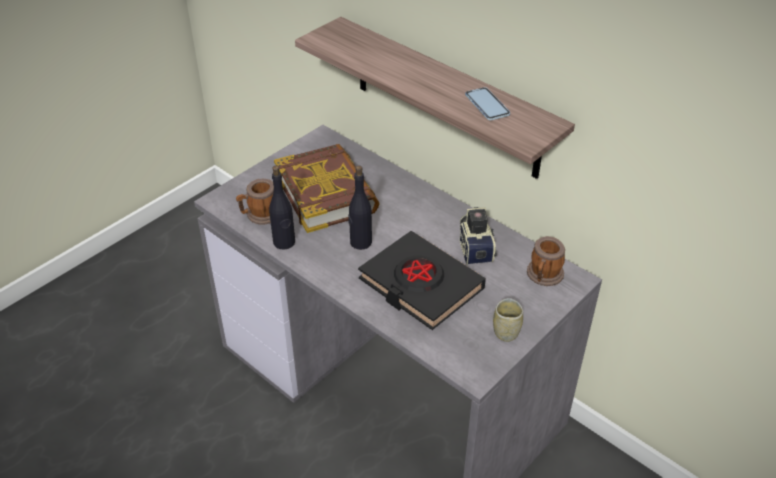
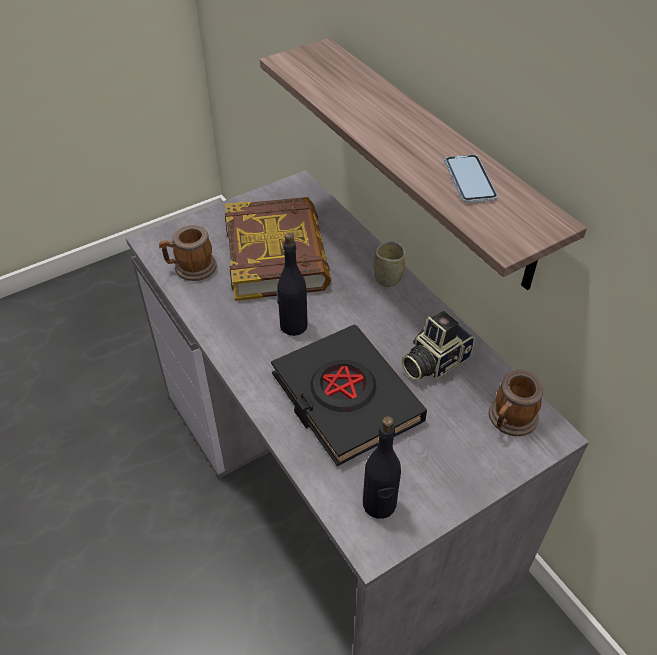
camera: 15 degrees right, 5 degrees up
(284, 242) = (204, 308): black bottle -> black bottle (379, 504)
(475, 248) = (433, 361): camera -> camera turned 135 degrees counterclockwise
(506, 332) = (433, 491): cup -> cup (388, 278)

